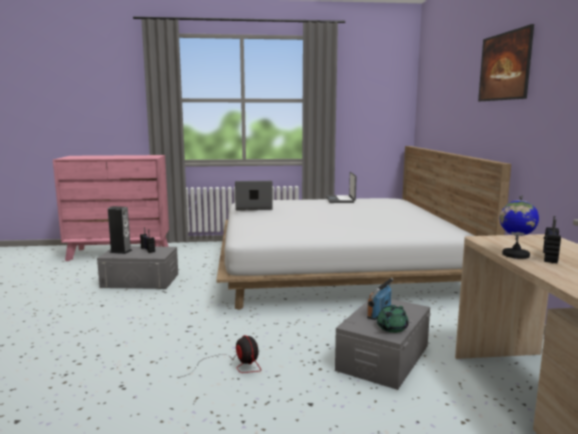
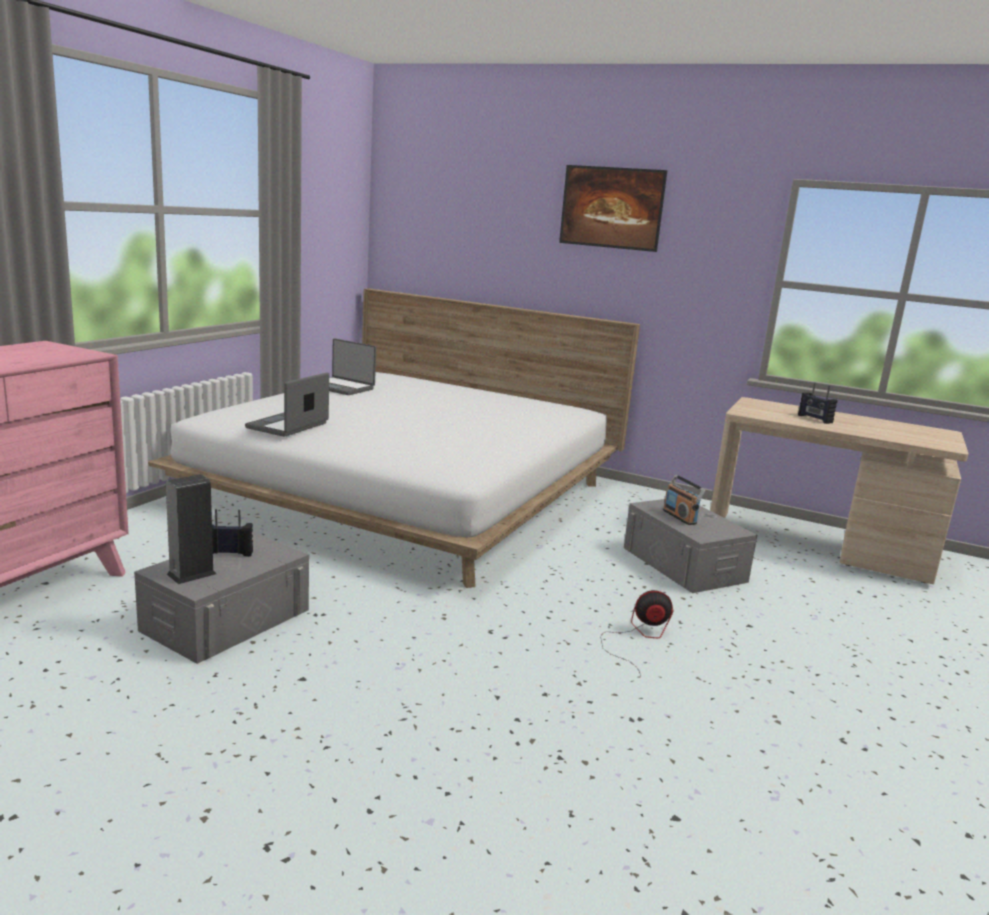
camera: 60 degrees left, 5 degrees up
(391, 328) = (721, 525): green teapot -> none
(515, 255) = (802, 422): globe -> none

